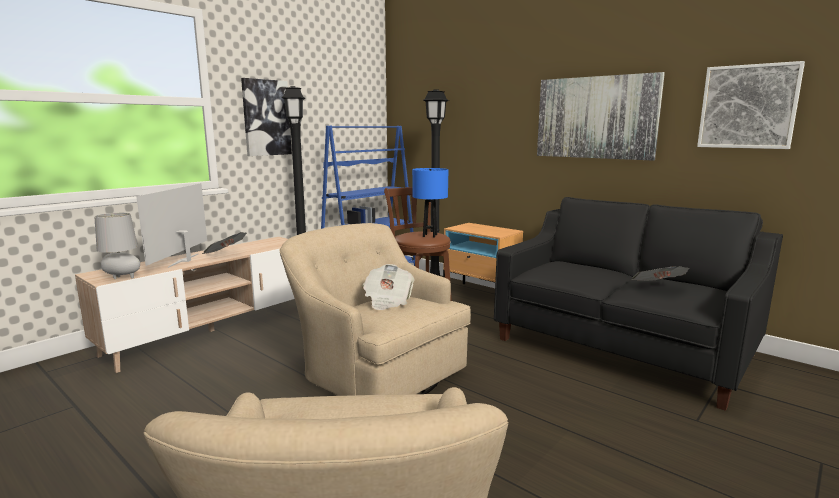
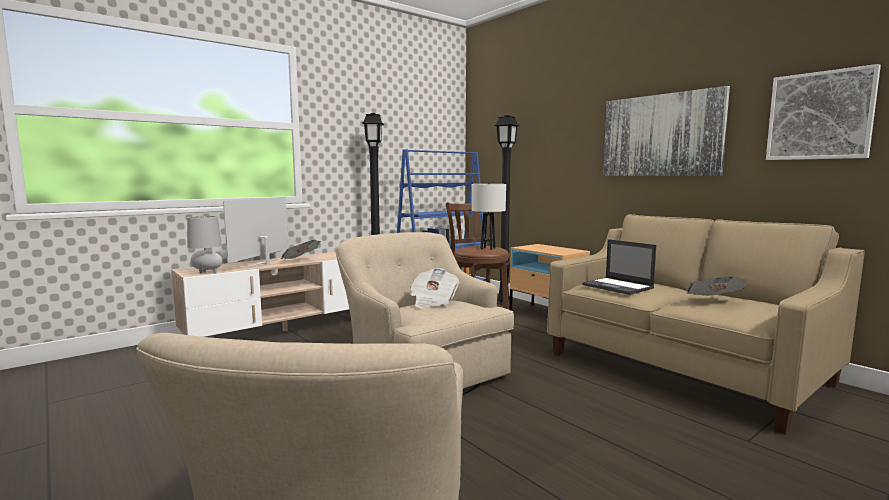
camera: 10 degrees right, 5 degrees down
(266, 118) = (349, 142): picture -> none
(429, 235) = (487, 248): blue table lamp -> white table lamp
(565, 273) = (618, 286): none -> laptop
(622, 347) = (683, 368): black sofa -> beige sofa

